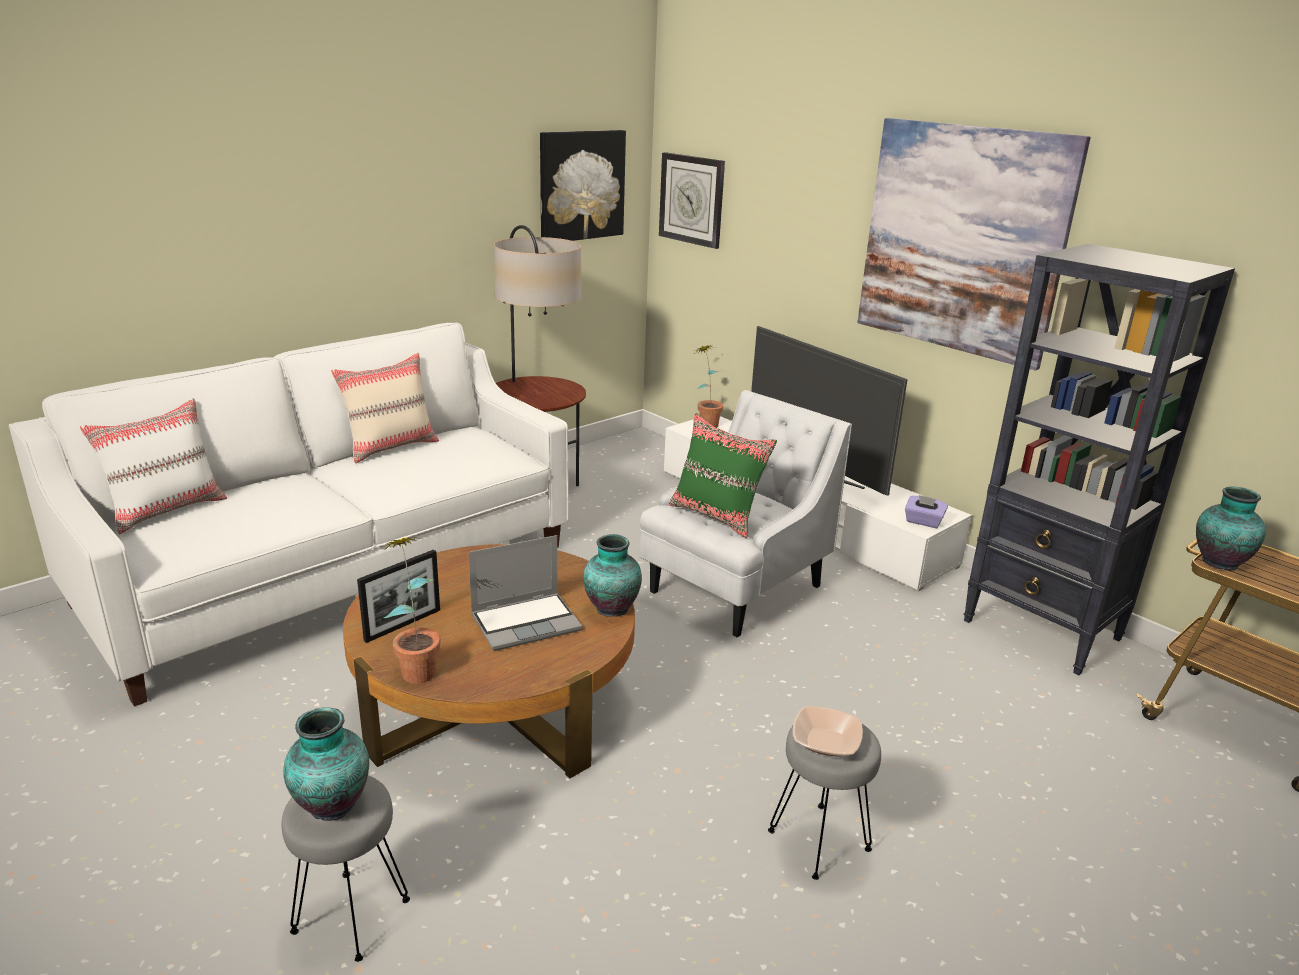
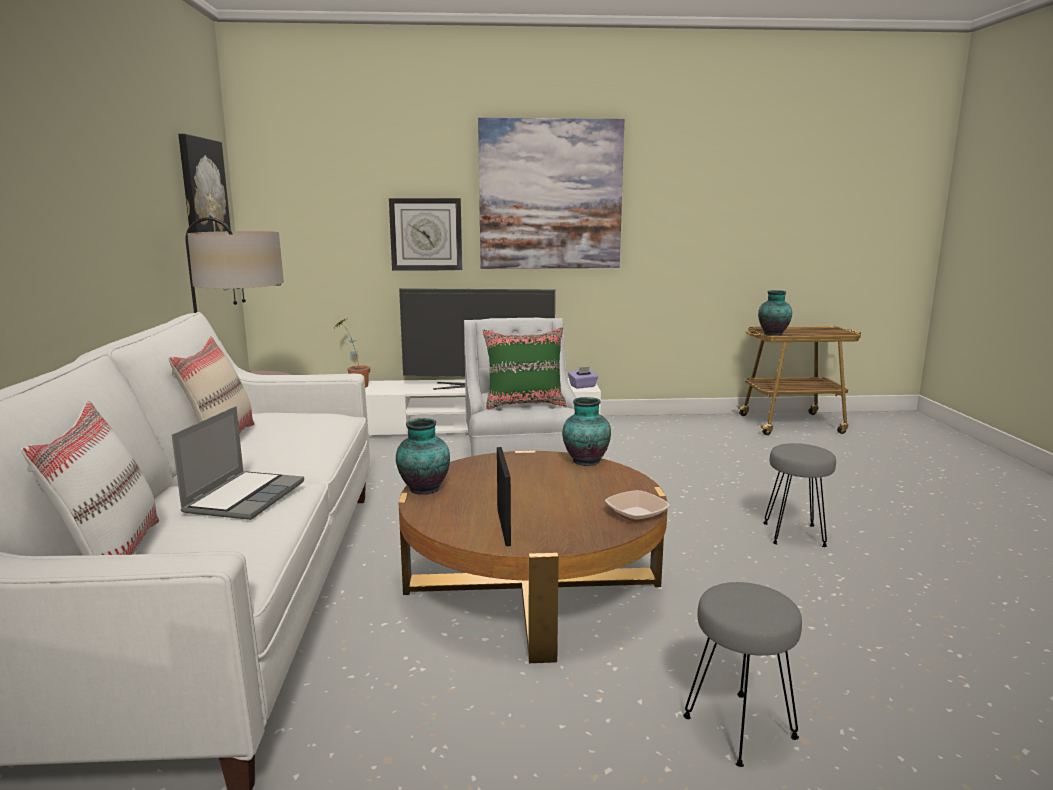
camera: 50 degrees left, 10 degrees down
(330, 805) = (751, 605): vase -> vase (423, 489)
(416, 667) = (577, 536): potted plant -> none
(526, 622) = (565, 487): laptop -> laptop (244, 497)
(692, 199) = (289, 202): wall clock -> wall clock (426, 234)
(825, 742) = (805, 453): bowl -> bowl (636, 514)
(1043, 631) = (673, 424): black bookcase -> none

